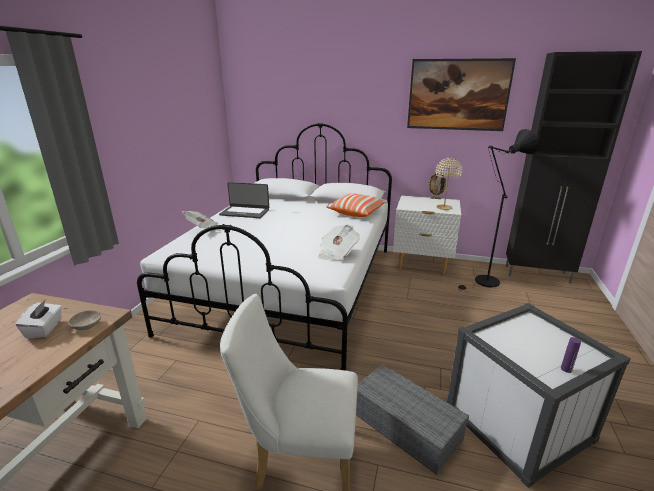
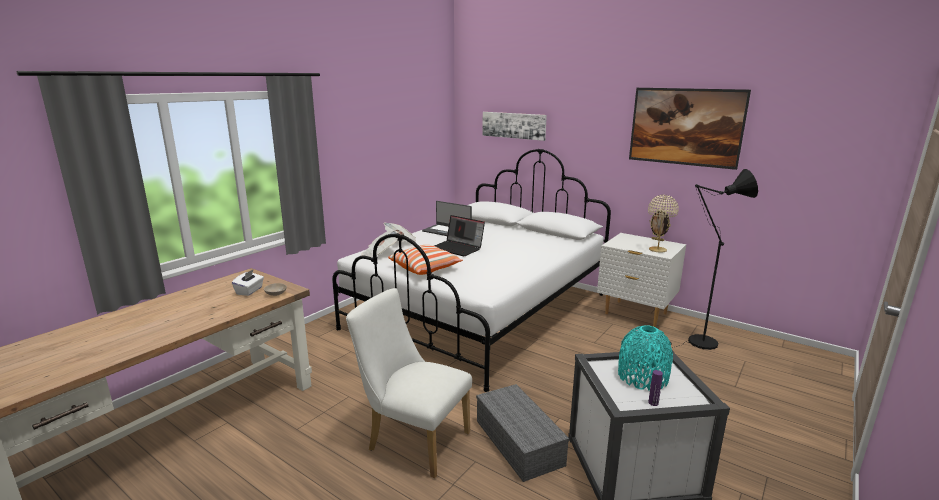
camera: 20 degrees right, 5 degrees down
(269, 229) = (458, 248): none -> laptop
(290, 101) = (514, 125): none -> picture
(337, 253) = (505, 276): newspaper -> newspaper (380, 253)
(356, 212) = (556, 244): pillow -> pillow (425, 268)
(532, 340) = (642, 377): none -> turquoise vase
(538, 274) = (777, 346): black cabinet -> none

